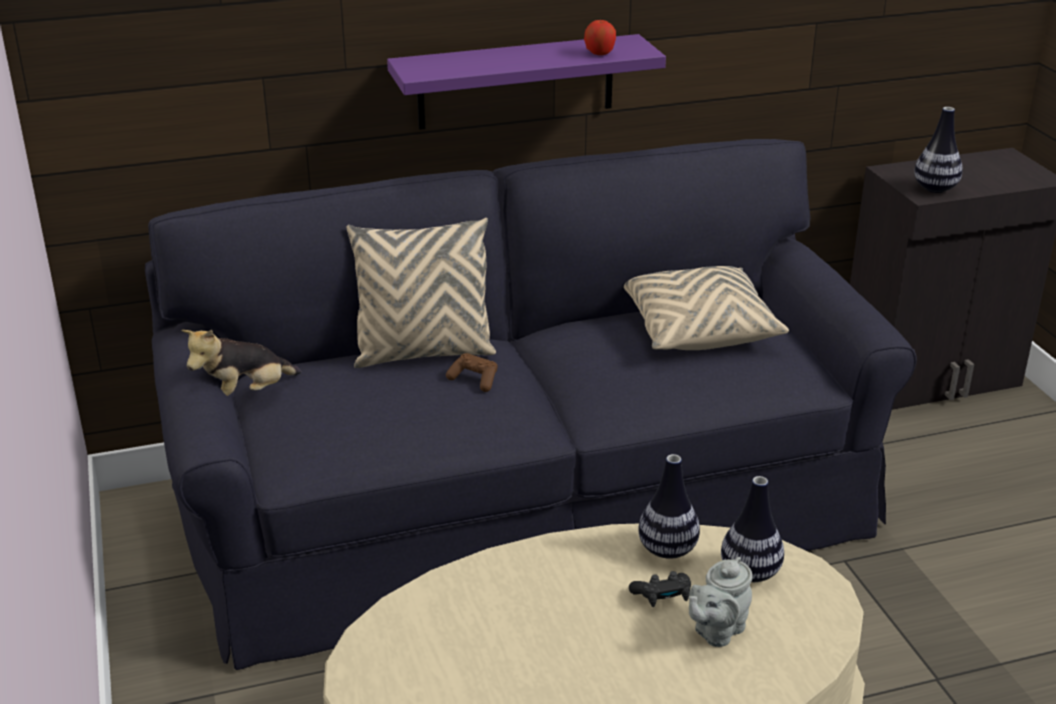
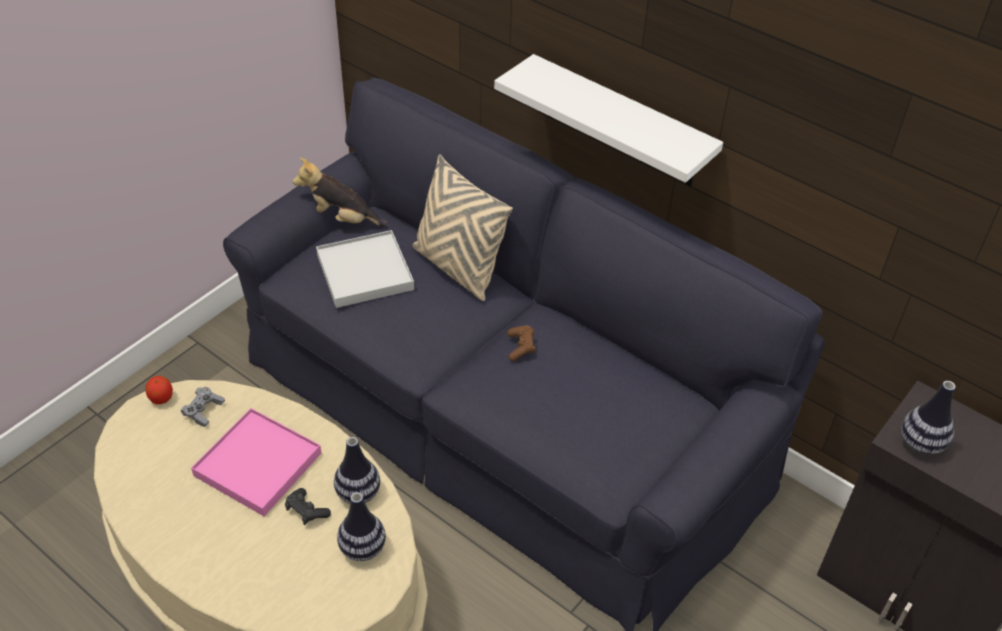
camera: 55 degrees right, 15 degrees up
(359, 408) = (364, 272): none -> white tray
(420, 629) = (204, 411): none -> grey game controller
(474, 380) = (441, 307): brown game controller -> brown game controller (521, 347)
(516, 82) = (621, 123): purple shelf -> white shelf
(554, 611) = (258, 464): none -> pink tray
(599, 53) = (651, 140): apple -> apple (162, 398)
(697, 328) = (615, 390): beige pillow -> none
(716, 631) = (289, 554): grey teapot -> none

